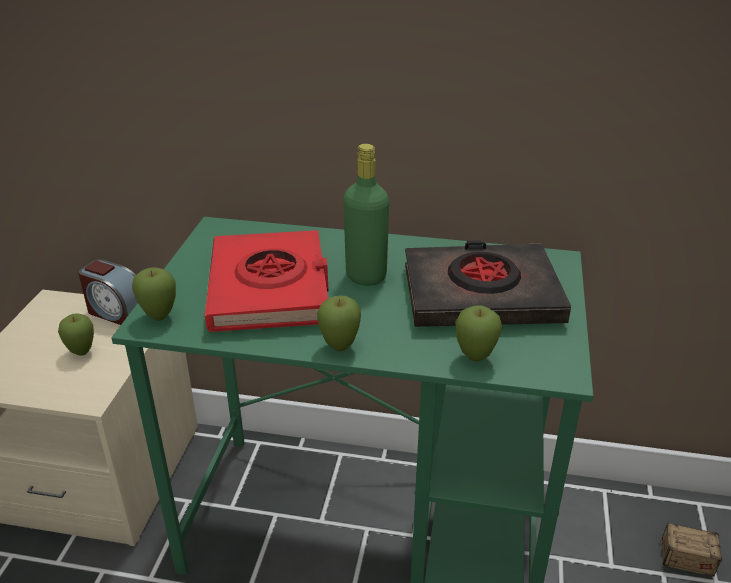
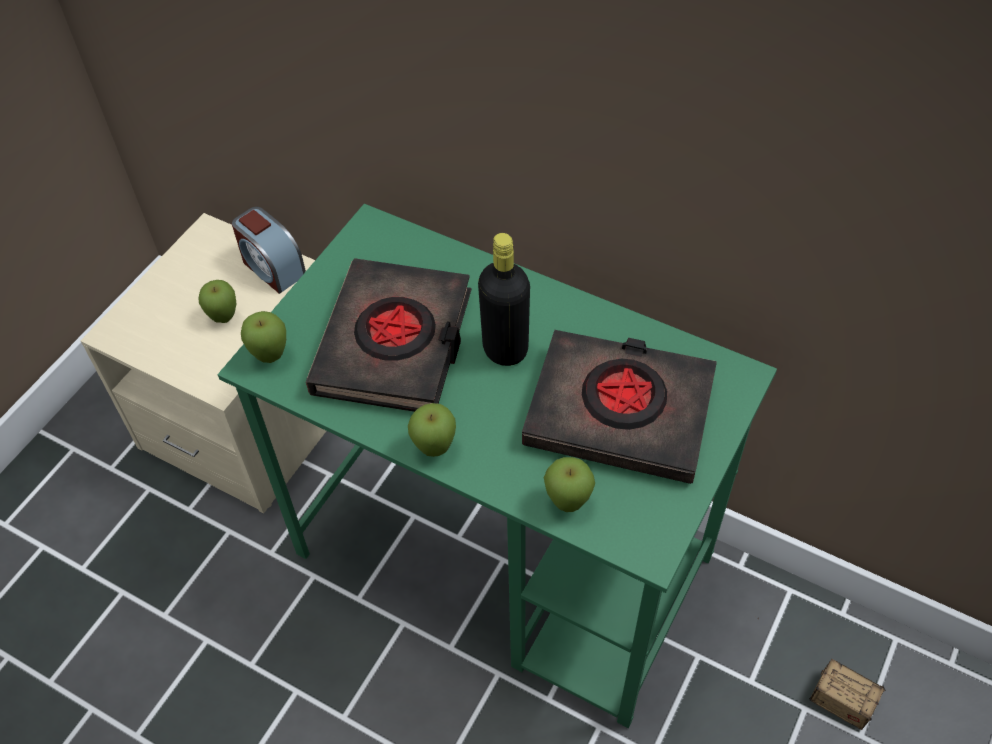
camera: 20 degrees right, 20 degrees up
(270, 289) = (394, 343): red book -> black book
(366, 276) = (505, 349): green bottle -> black bottle

